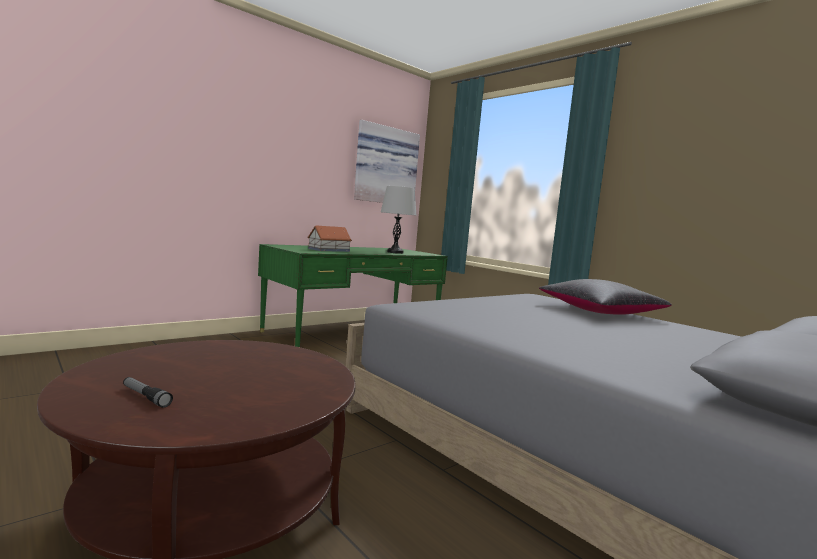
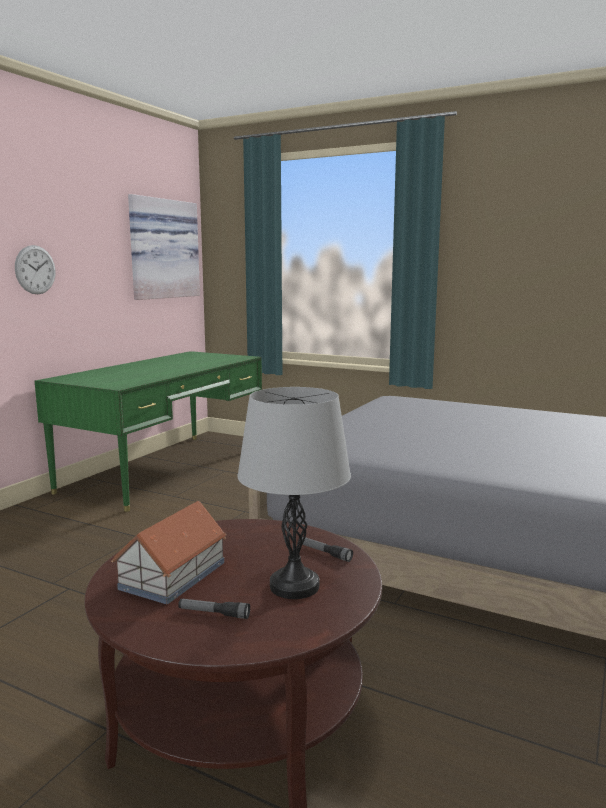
camera: 20 degrees left, 5 degrees up
(273, 163) = (35, 270): none -> wall clock
(315, 380) = (324, 553): none -> flashlight
(329, 250) = (133, 375): toy house -> toy house (174, 575)
(395, 252) = (203, 363): grey table lamp -> grey table lamp (294, 586)
(600, 312) = (472, 410): black pillow -> none

